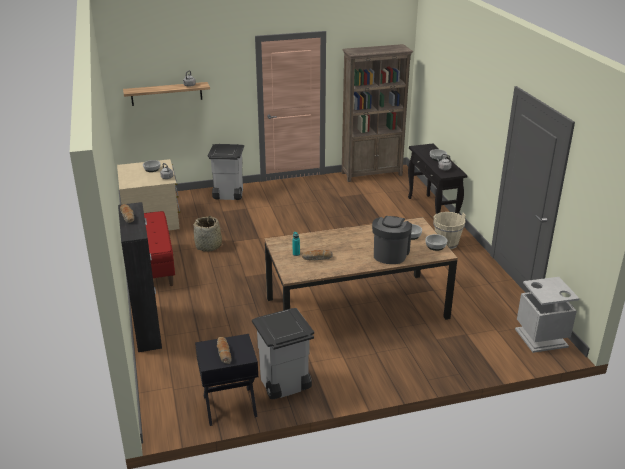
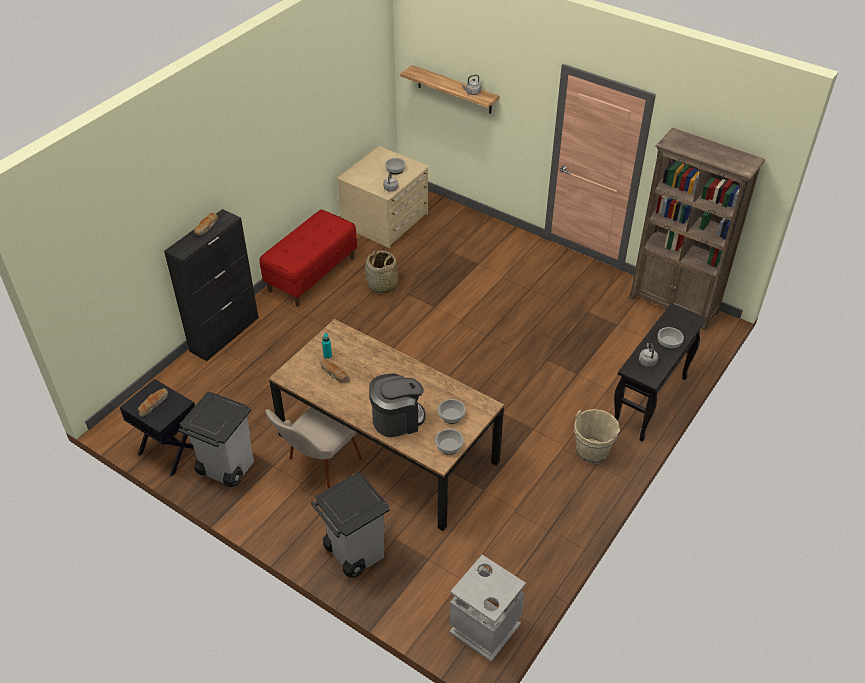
camera: 50 degrees right, 15 degrees up
(228, 195) = (487, 235): grey trash can -> grey trash can (353, 552)
(335, 343) = (317, 466): none -> beige chair

